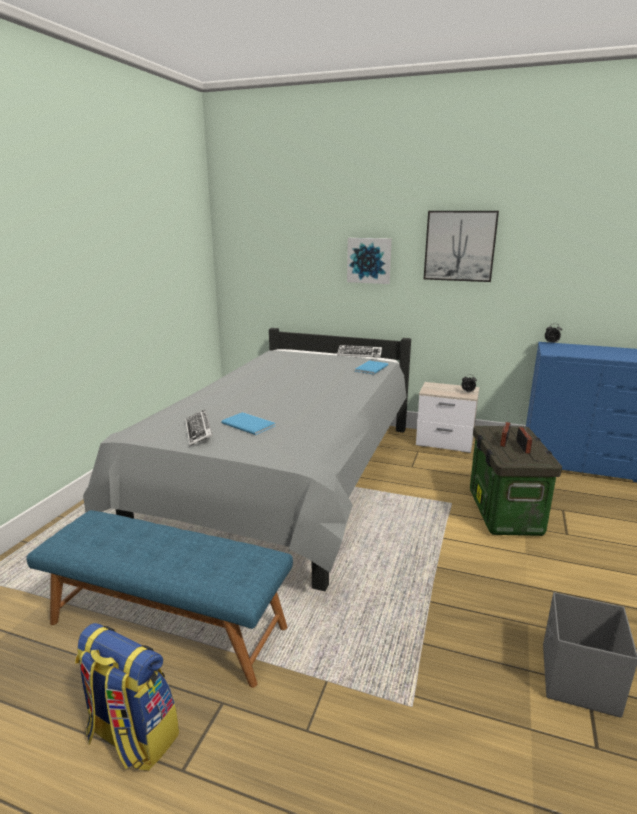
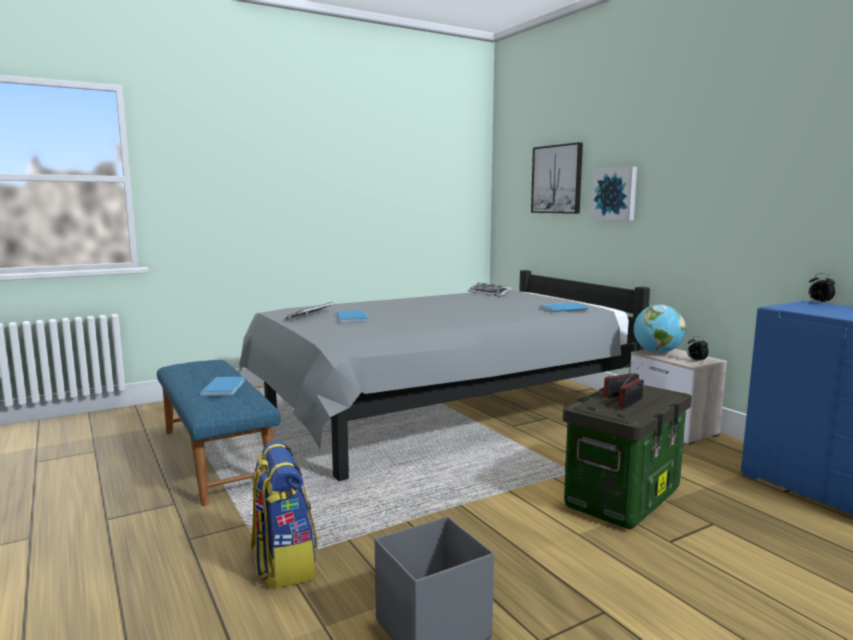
camera: 40 degrees right, 10 degrees down
(131, 736) = (113, 494): backpack -> backpack (283, 563)
(193, 549) = (225, 387): none -> blue book
(359, 354) = (582, 300): keyboard -> keyboard (489, 293)
(435, 390) = (657, 353): none -> globe
(460, 246) = (708, 170): picture -> picture (557, 179)

